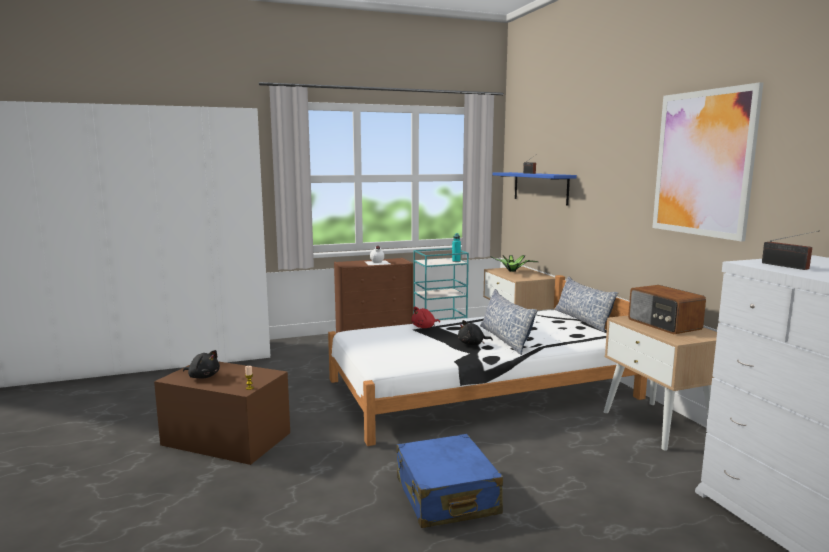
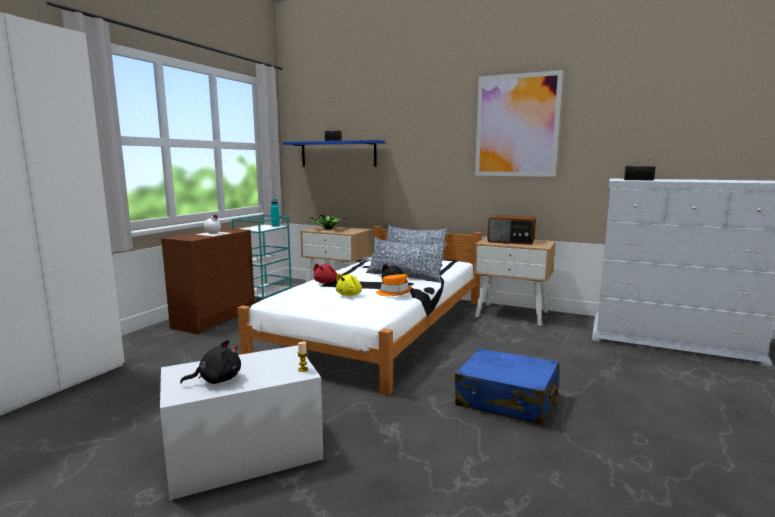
camera: 45 degrees left, 0 degrees up
(226, 439) = (244, 452): brown storage box -> white storage box
(412, 343) = (350, 295): none -> yellow plush toy
(447, 352) = (394, 292): none -> orange hat

